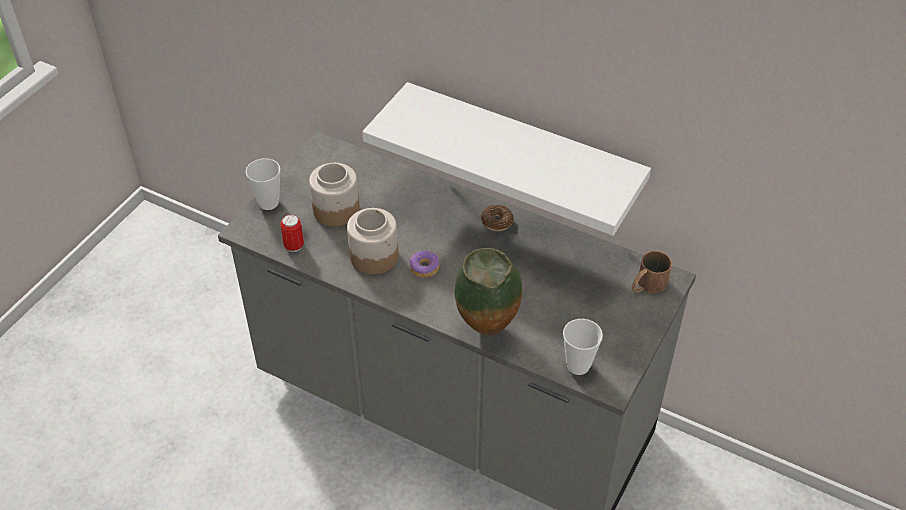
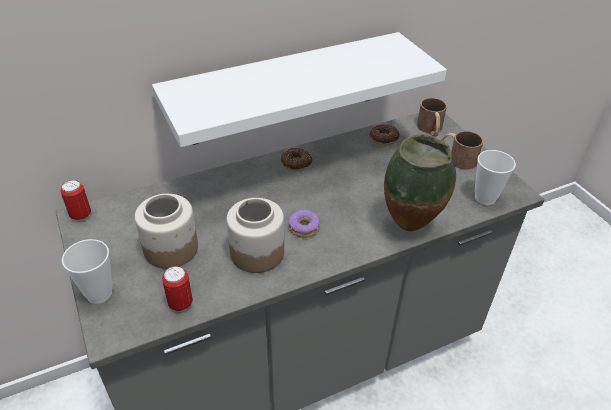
camera: 55 degrees left, 5 degrees down
(324, 146) = (81, 215): none -> can
(594, 259) = (383, 139): none -> donut
(619, 322) = (456, 158): none -> brown mug

